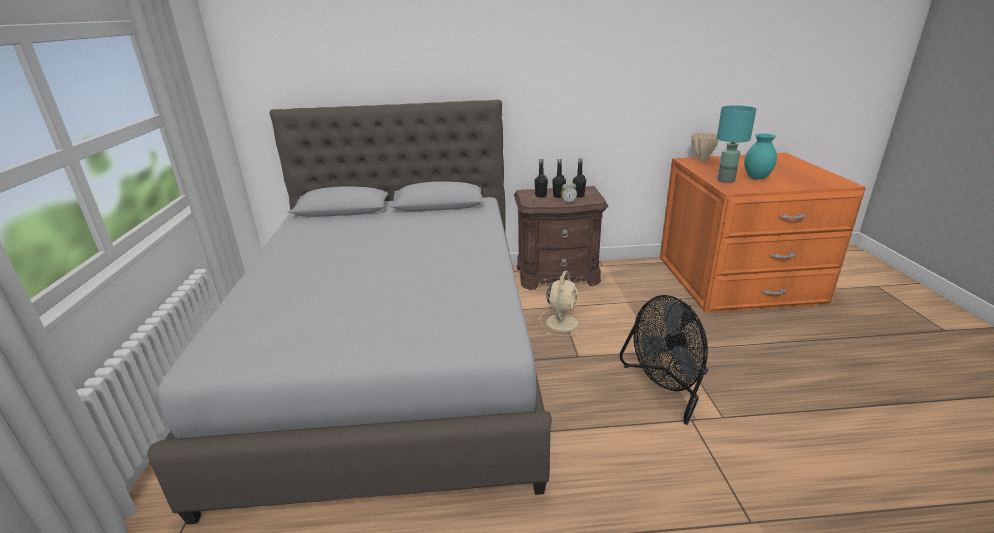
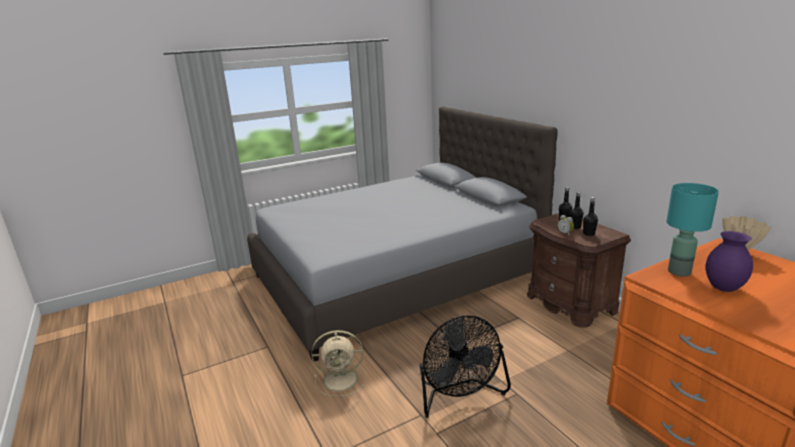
camera: 65 degrees right, 5 degrees down
(562, 322) = (497, 324): beige fan -> beige fan (342, 379)
(666, 385) = (455, 394): black fan -> black fan turned 150 degrees counterclockwise
(757, 178) = (724, 288): turquoise vase -> purple vase

